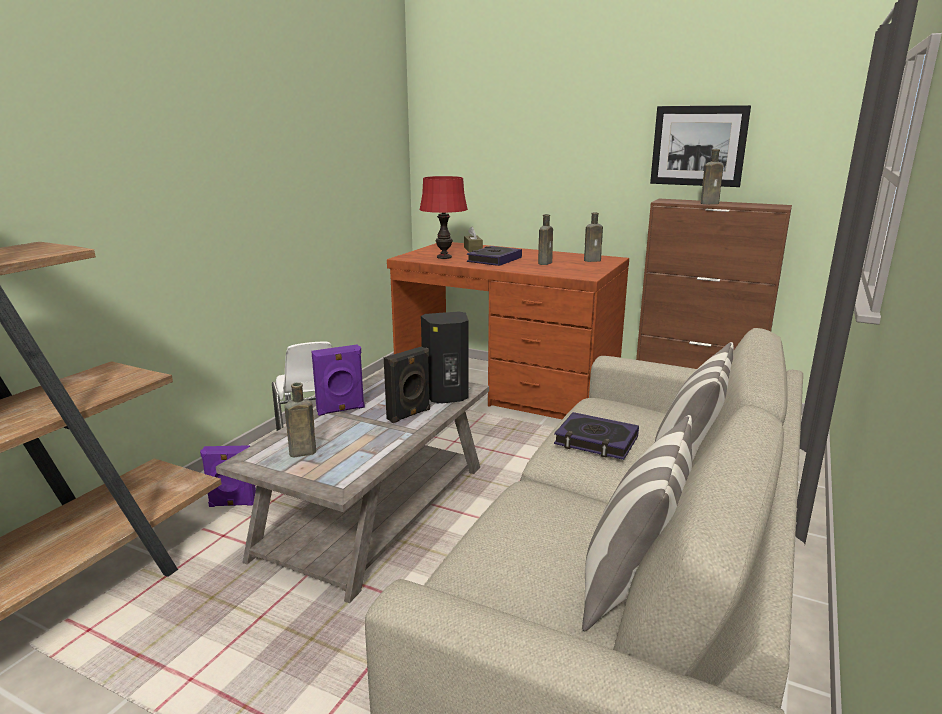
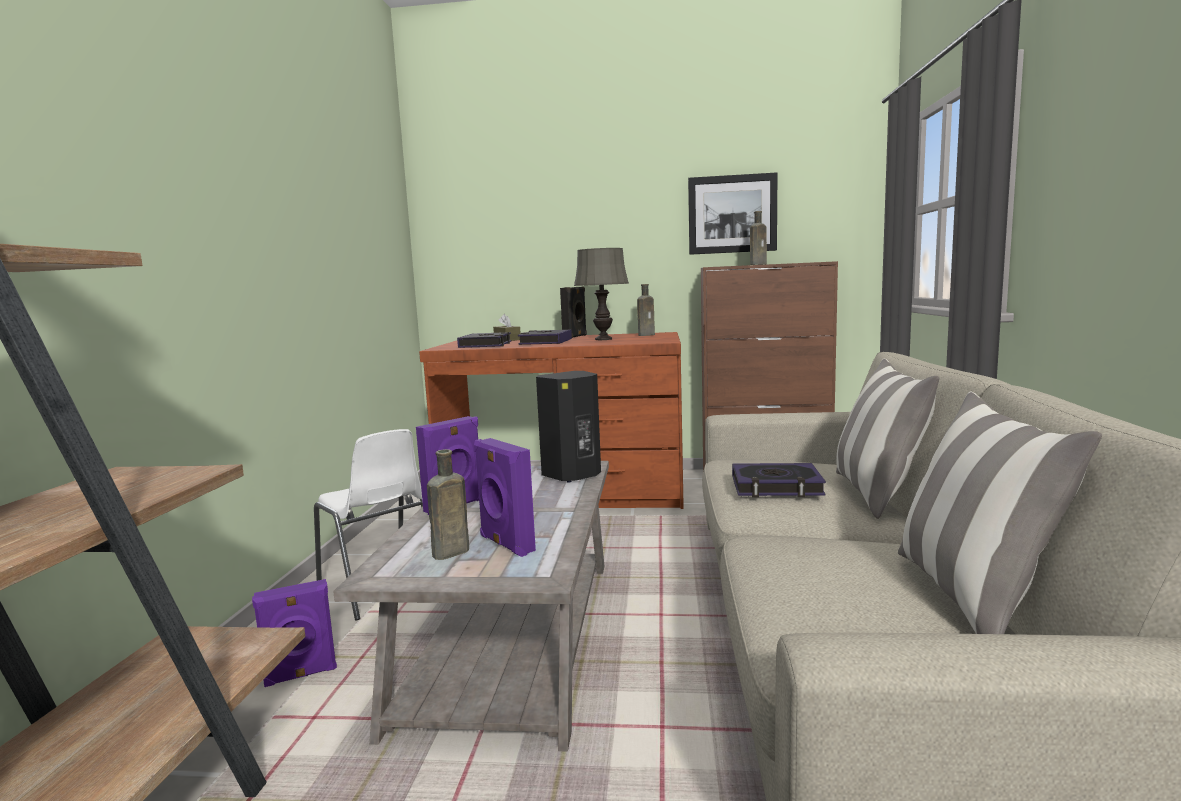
camera: 20 degrees left, 10 degrees down
(341, 453) = (505, 544): none -> purple speaker
(409, 415) = (548, 496): black speaker -> black speaker (575, 336)
(444, 257) = (486, 345): red table lamp -> book
(545, 263) = (603, 339): brown bottle -> grey table lamp

